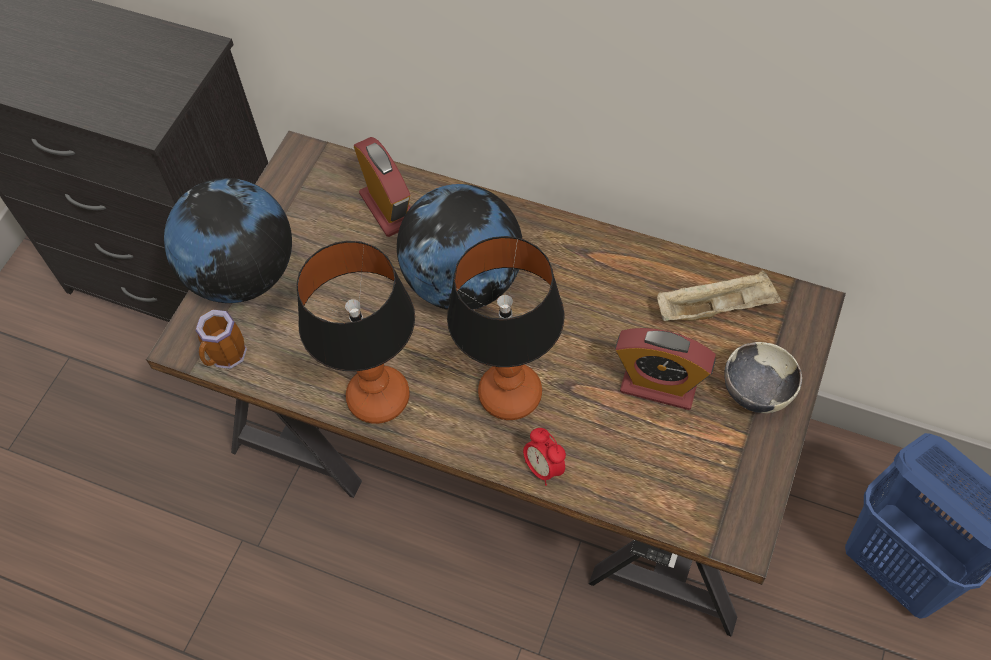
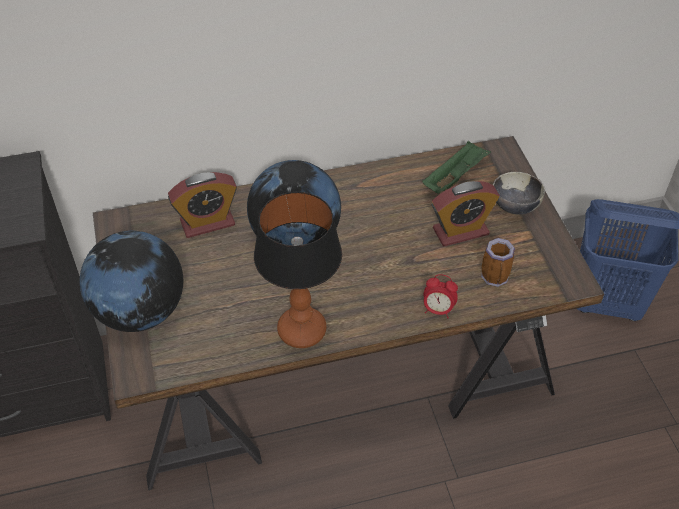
camera: 40 degrees left, 10 degrees down
(227, 357) = (175, 365): mug -> mug (496, 279)
(389, 208) = (207, 223): alarm clock -> alarm clock turned 135 degrees clockwise
(511, 394) = (382, 282): table lamp -> none
(716, 308) = (454, 177): beige tray -> green tray

